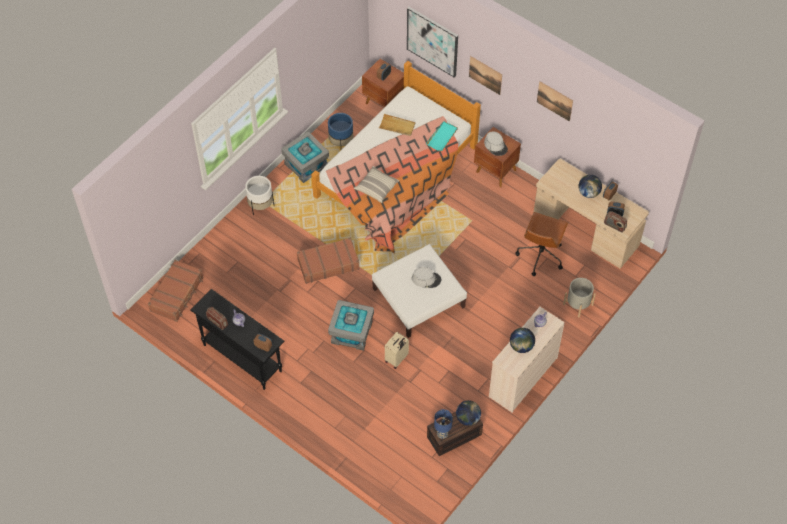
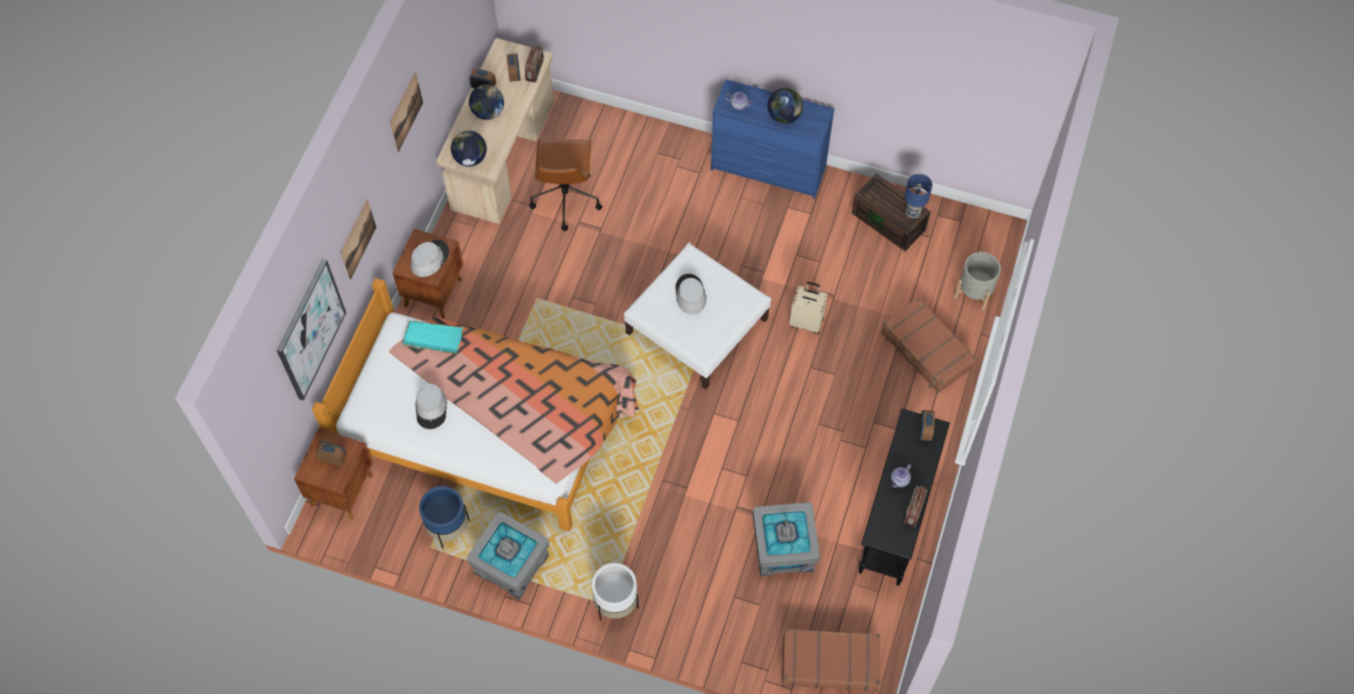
camera: 110 degrees left, 5 degrees up
(328, 264) = (687, 464): brown suitcase -> brown suitcase (926, 351)
(351, 333) = (790, 392): grey storage box -> grey storage box (784, 548)
(377, 188) = (563, 398): pillow -> none
(397, 126) = (431, 408): beige tray -> grey hat
(467, 418) = (876, 191): globe -> globe (470, 158)
(522, 377) = (768, 169): beige dresser -> blue dresser
(540, 255) = (565, 198): brown office chair -> brown office chair turned 90 degrees clockwise
(578, 304) = (629, 136): grey planter -> grey planter (974, 291)

